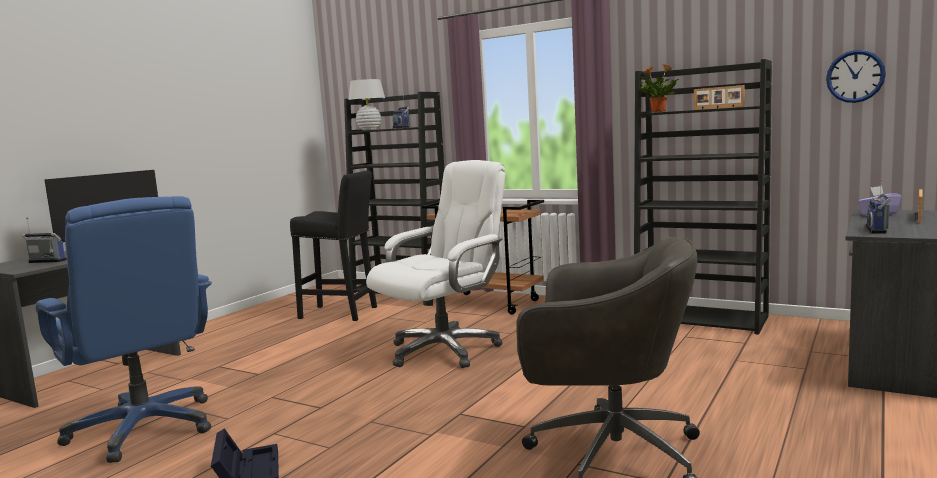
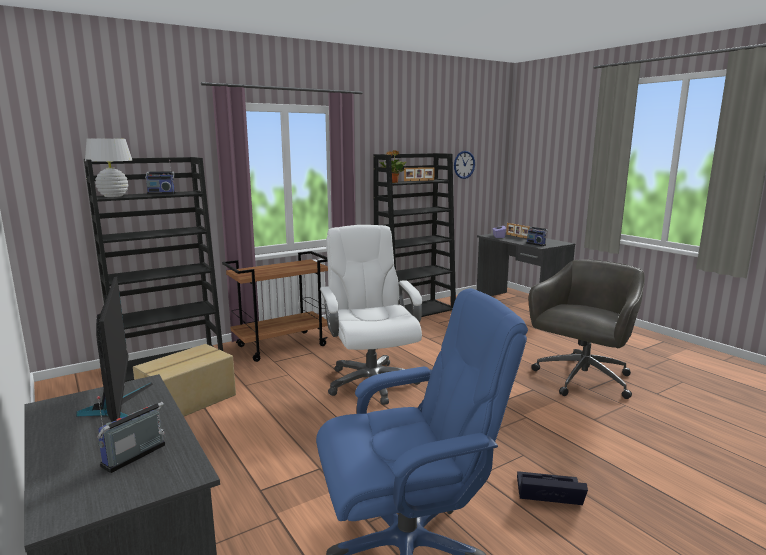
camera: 65 degrees left, 5 degrees up
(341, 313) = (189, 401): black stool -> cardboard box

